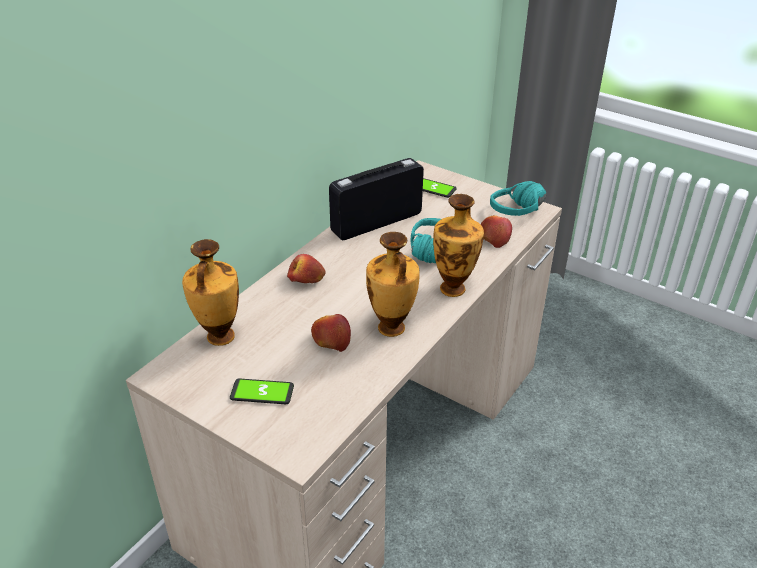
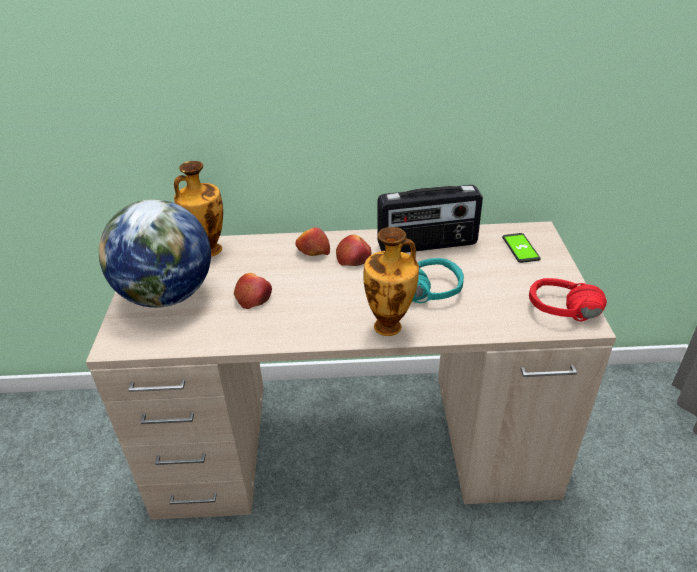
camera: 55 degrees right, 0 degrees up
(262, 392) = (167, 296): phone -> globe
(376, 222) = (427, 245): radio -> radio turned 150 degrees clockwise
(391, 329) = (296, 319): vase -> none
(494, 237) = (497, 316): apple -> apple (354, 257)
(524, 214) = (563, 317): turquoise headphones -> red headphones

